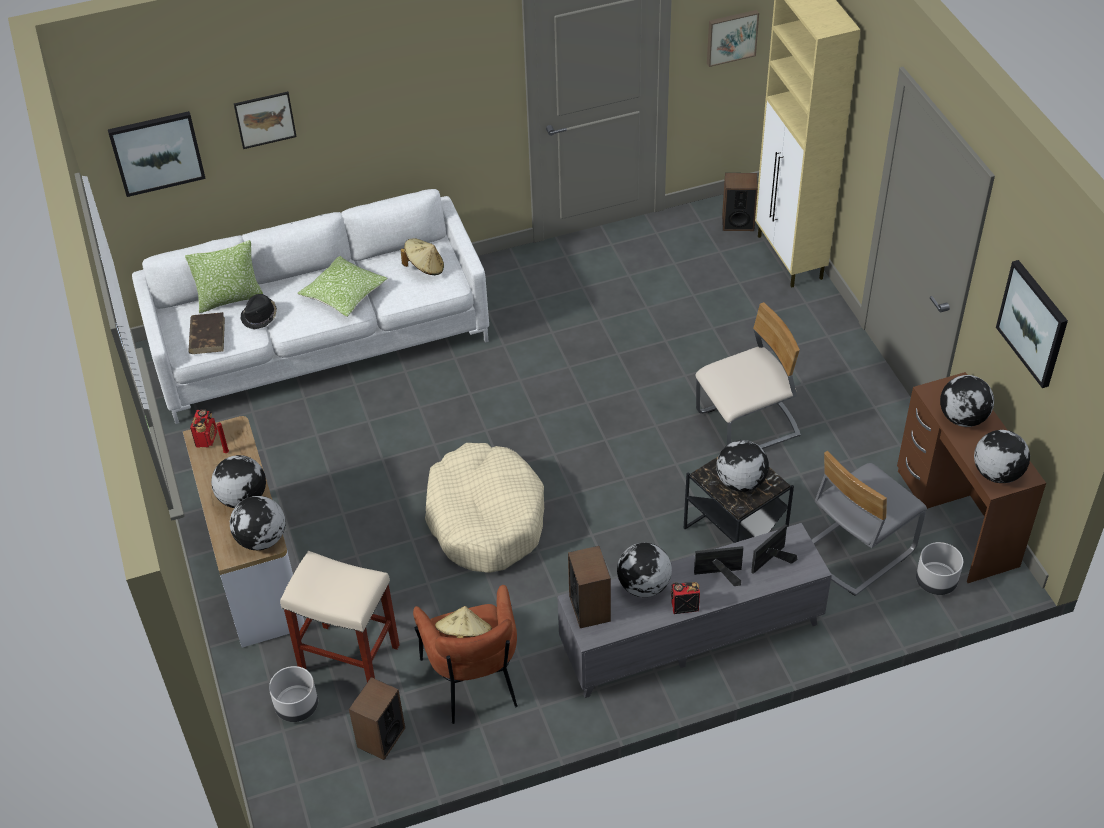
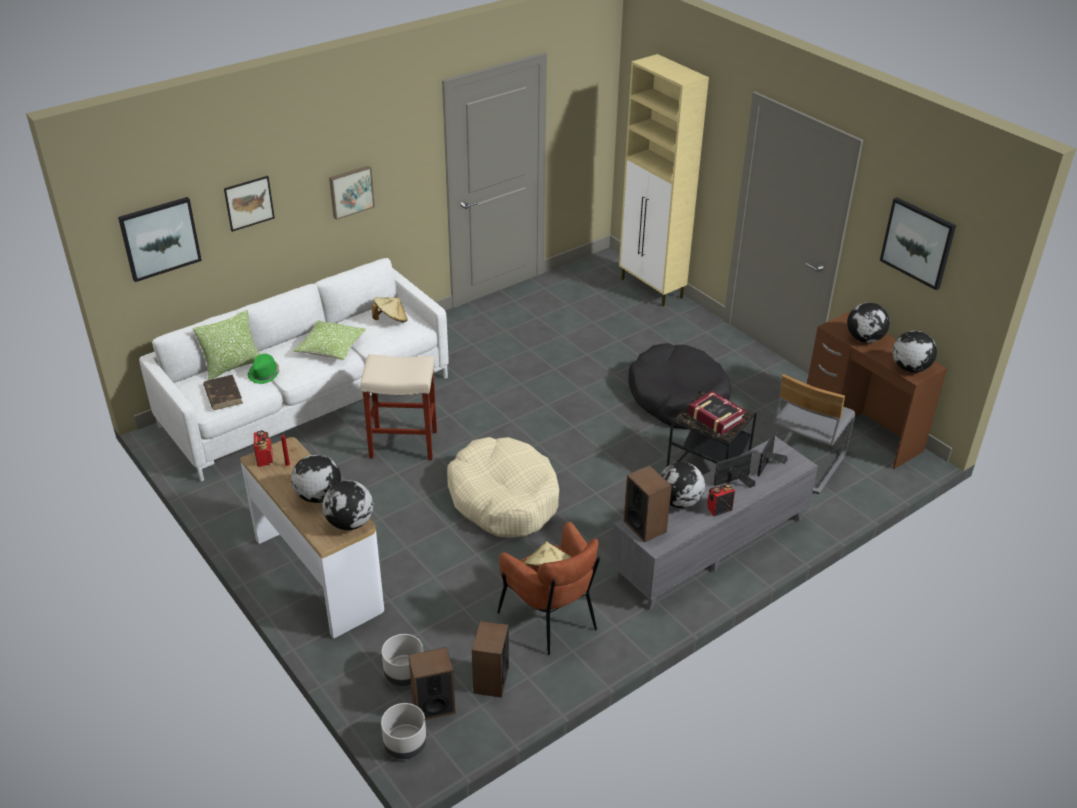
camera: 20 degrees left, 10 degrees down
(260, 316) = (264, 374): black hat -> green hat
(348, 658) = (433, 626): beige stool -> beige stool (402, 444)
(731, 36) = (586, 121): picture -> picture (351, 191)
(737, 222) = (602, 273): speaker -> speaker (433, 705)
(740, 482) = (715, 417): globe -> book
(748, 426) = (678, 398): beige chair -> black dog bed
(935, 581) = (870, 472): grey planter -> grey planter (405, 745)

